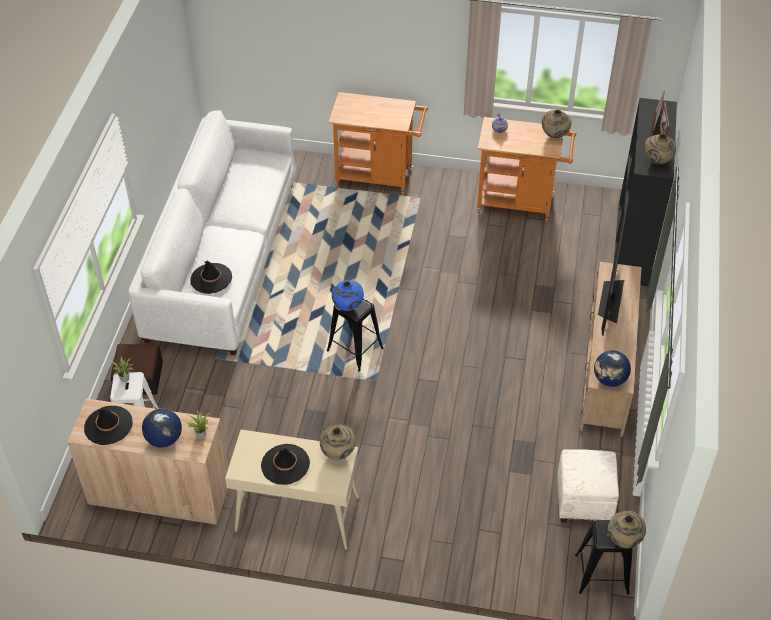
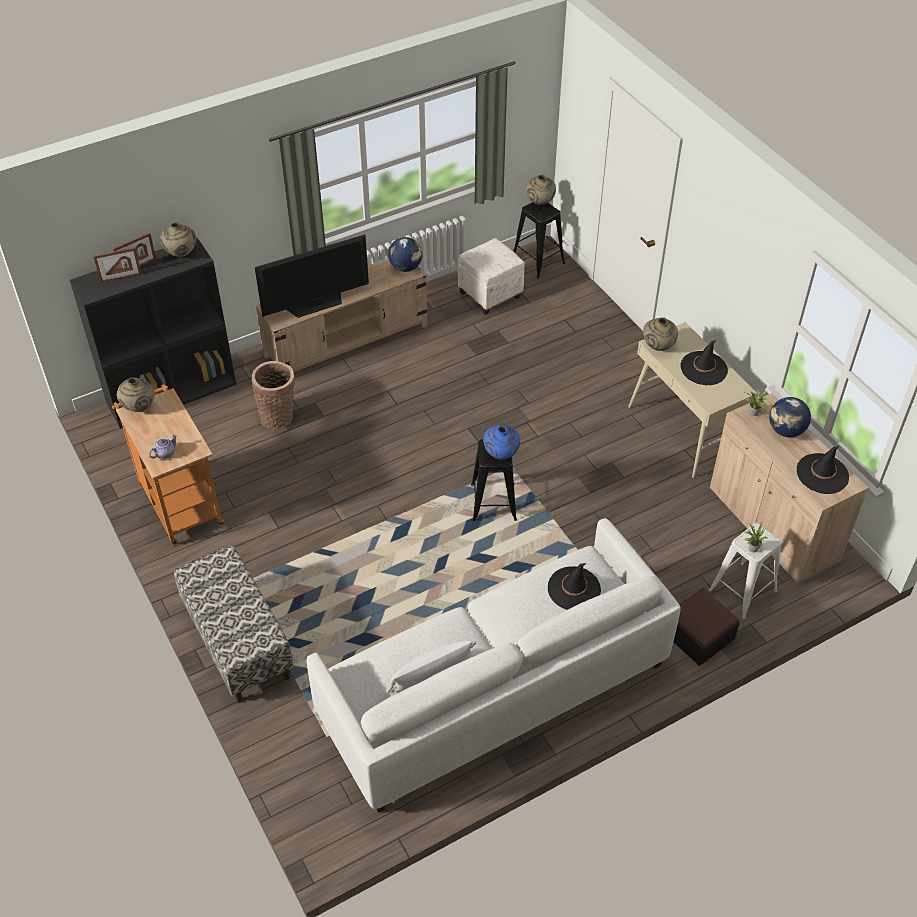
camera: 130 degrees left, 0 degrees up
(234, 186) = (430, 675): none -> white pillow
(379, 177) = (237, 642): orange cart -> bench
(554, 286) = (278, 416): none -> basket

